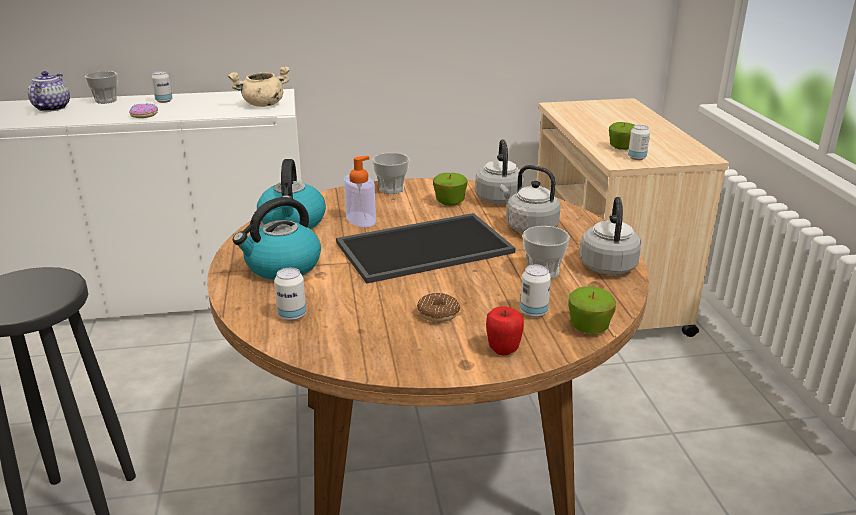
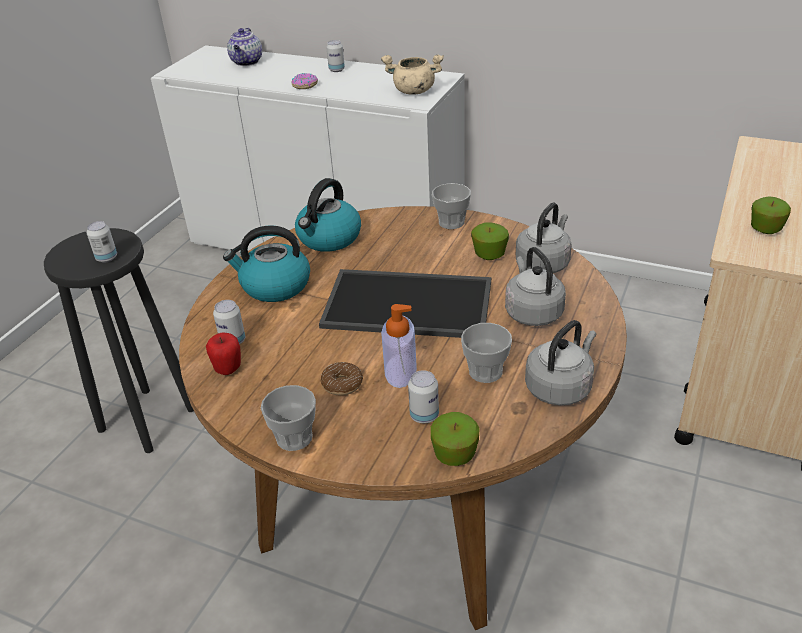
camera: 35 degrees right, 10 degrees up
(52, 108) = (247, 62): teapot -> teapot turned 150 degrees clockwise
(106, 100) = (293, 61): cup -> cup (294, 437)
(360, 219) = (387, 252): soap dispenser -> soap dispenser (400, 371)
(503, 350) = (353, 446): apple -> apple (228, 369)
(637, 157) = (767, 250): can -> can (106, 258)

